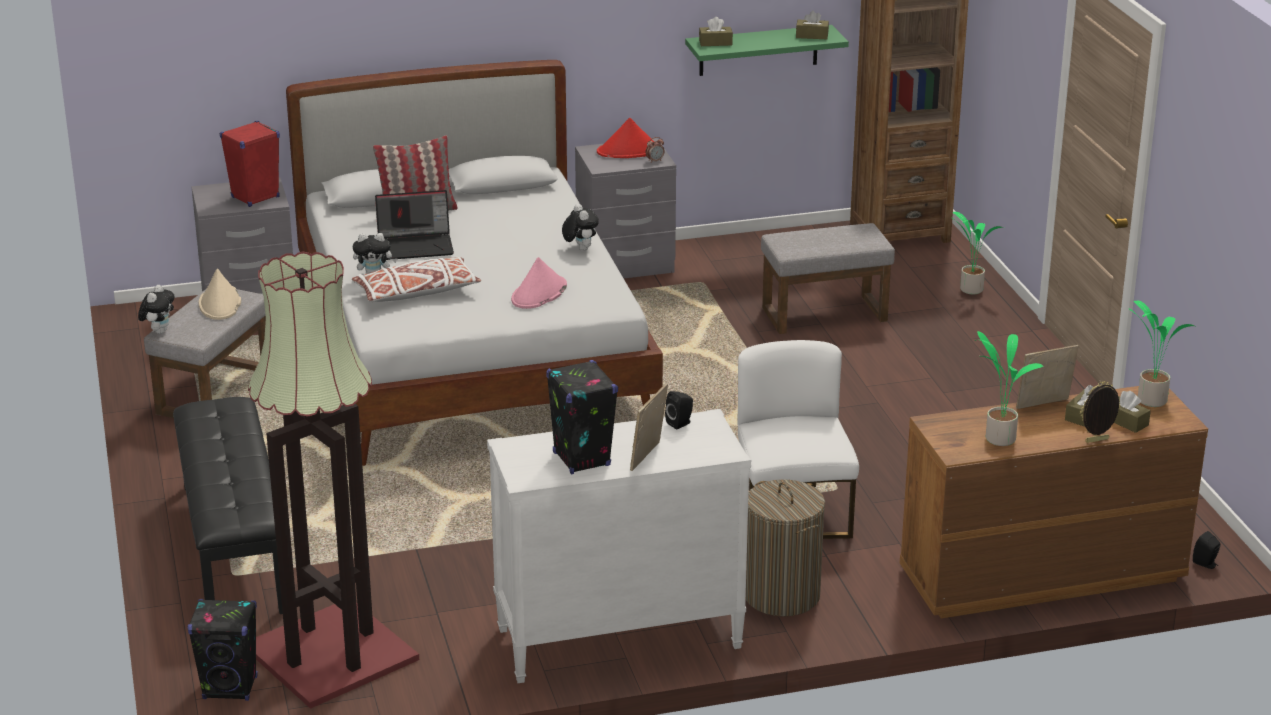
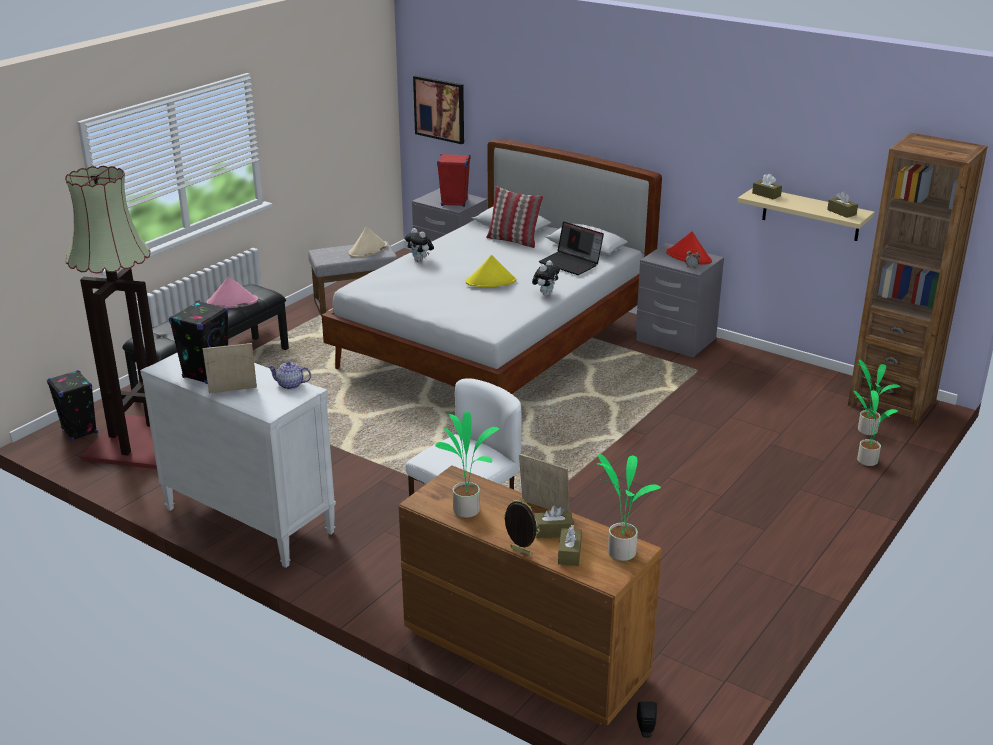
camera: 50 degrees right, 0 degrees up
(159, 331) = (318, 250): plush toy -> none
(175, 69) = (440, 109): none -> picture
(416, 245) = (471, 255): laptop -> laptop (571, 263)
(416, 292) = (416, 276): white pillow -> none
(504, 262) = (491, 281): none -> yellow hat
(539, 294) = (469, 304): pink hat -> pink hat (232, 302)
(680, 423) = (290, 385): black speaker -> teapot
(758, 50) = (811, 214): green shelf -> beige shelf
(782, 595) = (365, 556): laundry basket -> none
(823, 315) = (731, 424): grey ottoman -> none
(924, 264) = (866, 430): none -> potted plant

